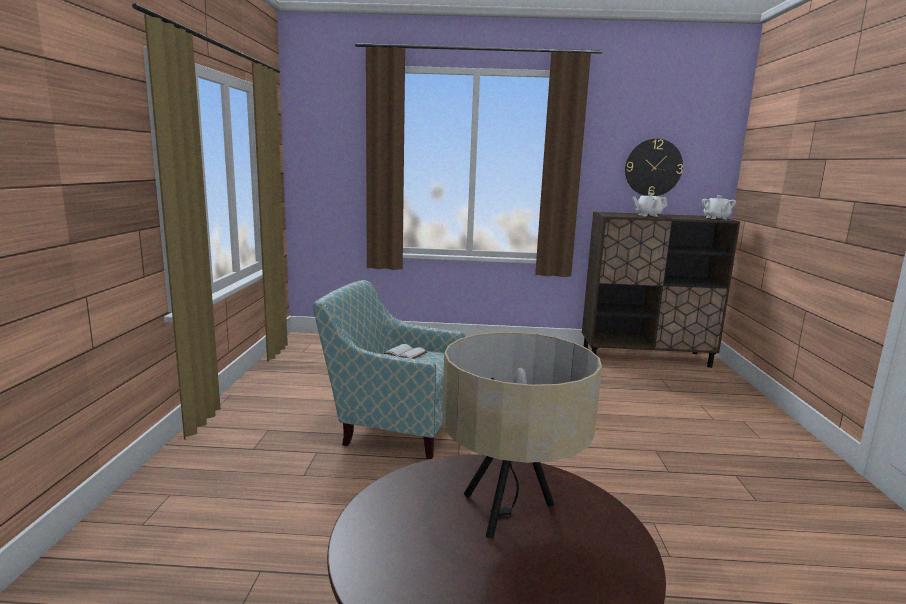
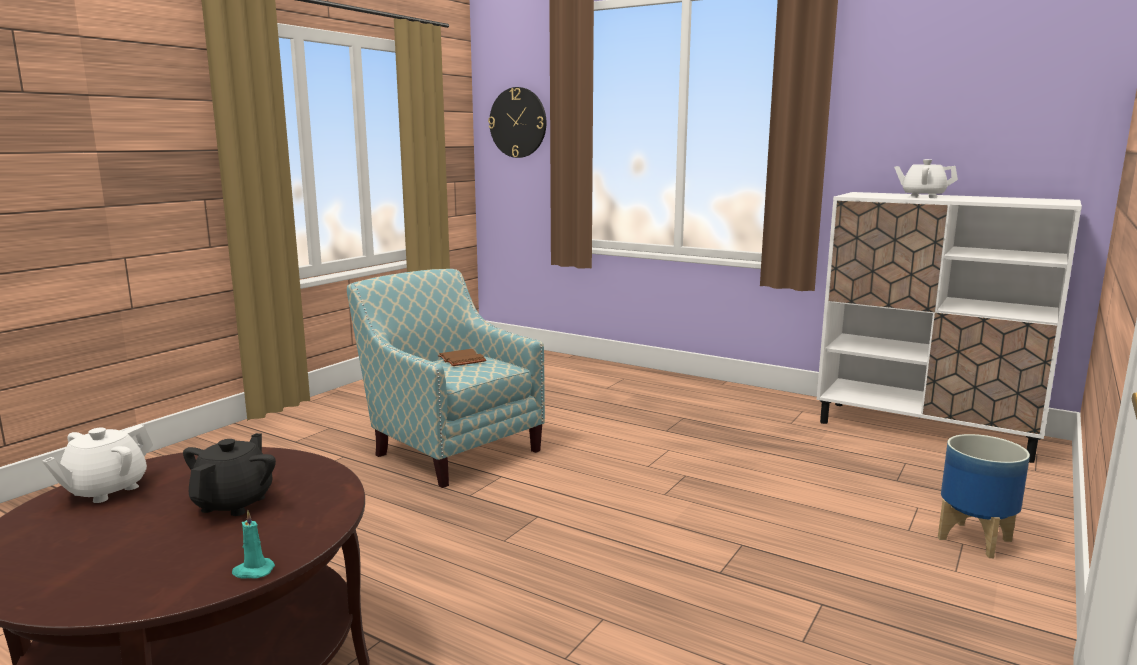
camera: 30 degrees right, 0 degrees up
(406, 354) = (463, 359): white book -> brown book
(511, 512) = (234, 503): beige table lamp -> black teapot
(637, 561) = (252, 571): none -> turquoise candle
(645, 357) = (926, 430): brown cabinet -> white cabinet
(653, 167) = (957, 119): wall clock -> wall clock (518, 122)
(716, 218) = (1051, 201): white teapot -> white teapot (105, 490)
(745, 417) = (975, 540): none -> planter

